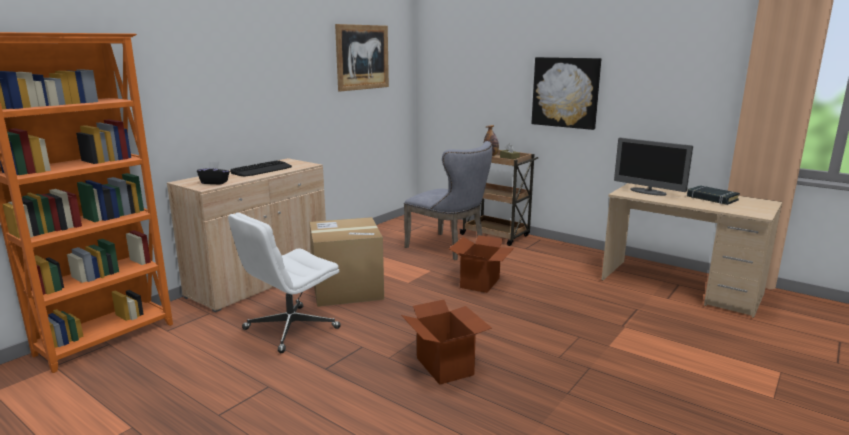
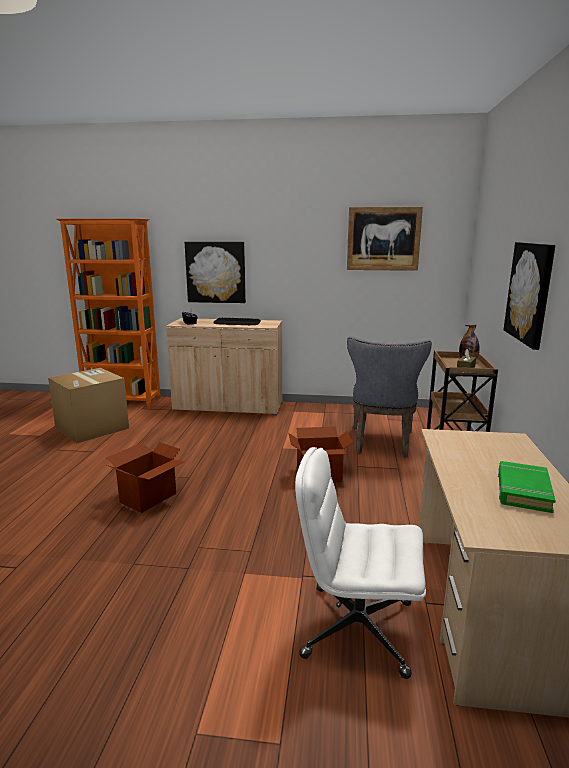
camera: 60 degrees right, 0 degrees up
(209, 109) = (216, 272): none -> picture
(290, 329) = (167, 435): white office chair -> white office chair (356, 629)
(347, 289) = (245, 432): cardboard box -> cardboard box (92, 428)
(648, 192) = (475, 447): monitor -> none
(711, 198) = (523, 491): black book -> green book

